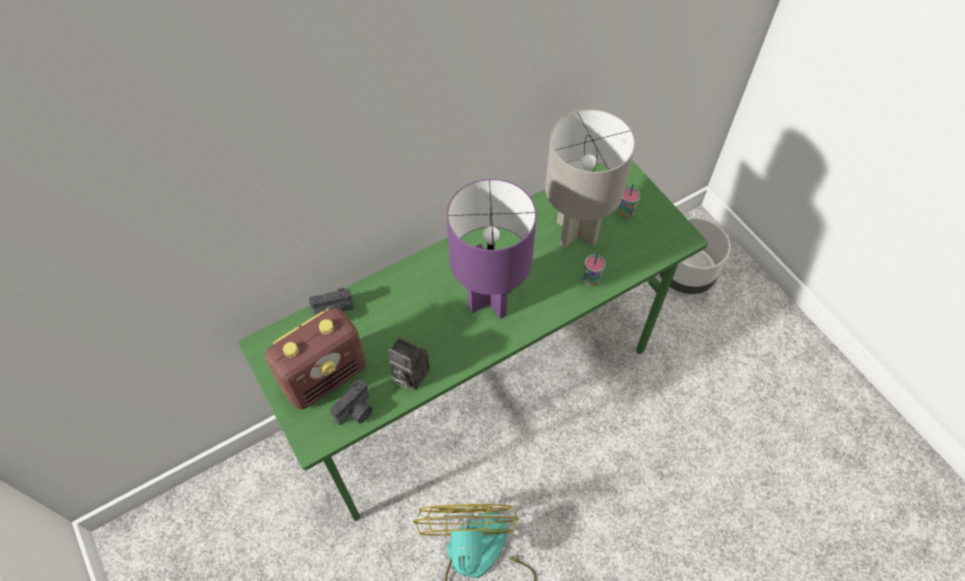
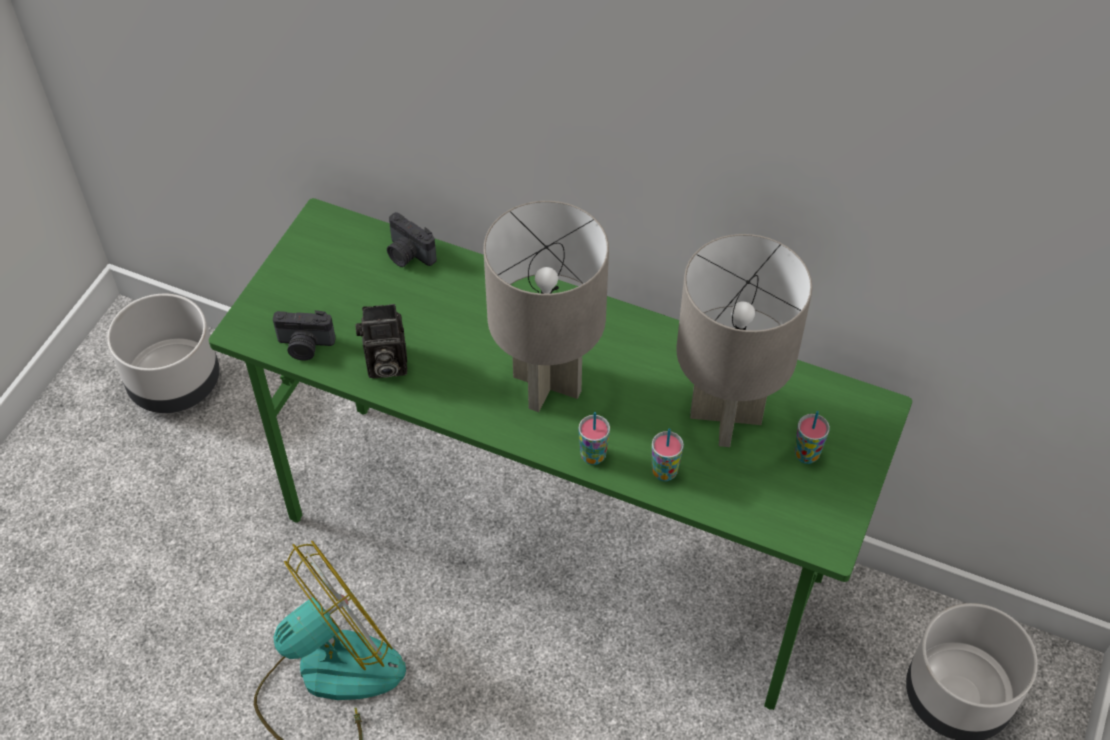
camera: 55 degrees right, 5 degrees down
(195, 534) = (175, 382): none -> grey planter
(325, 376) = (326, 294): radio -> none
(408, 374) = (384, 365): camera -> camera turned 90 degrees counterclockwise
(491, 300) = (547, 385): purple table lamp -> grey table lamp
(556, 307) = (593, 456): none -> cup

